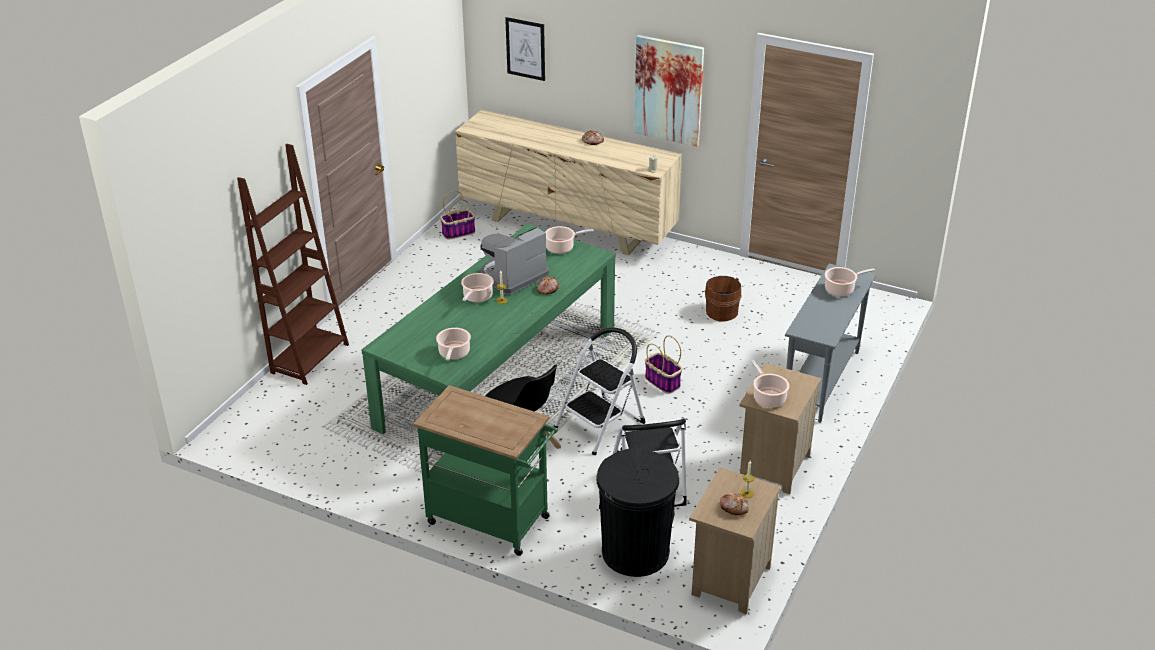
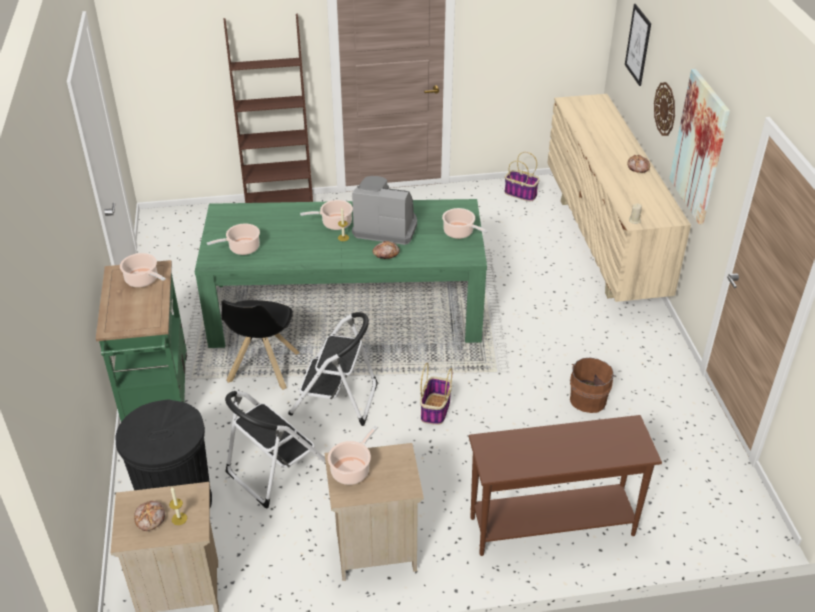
camera: 55 degrees right, 5 degrees up
(598, 83) = (665, 109): none -> wall clock
(822, 382) = (551, 528): grey console table -> brown console table
(841, 289) = (598, 445): cooking pot -> cooking pot (143, 280)

